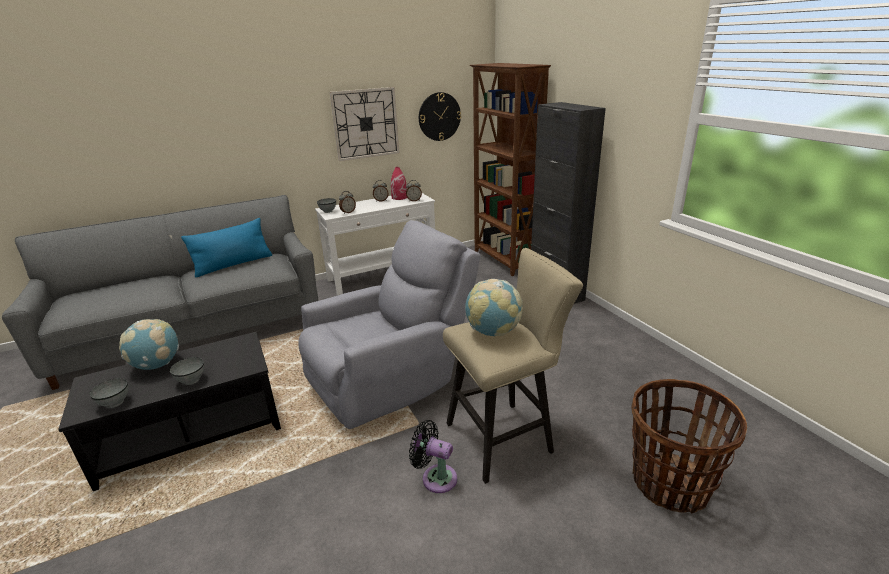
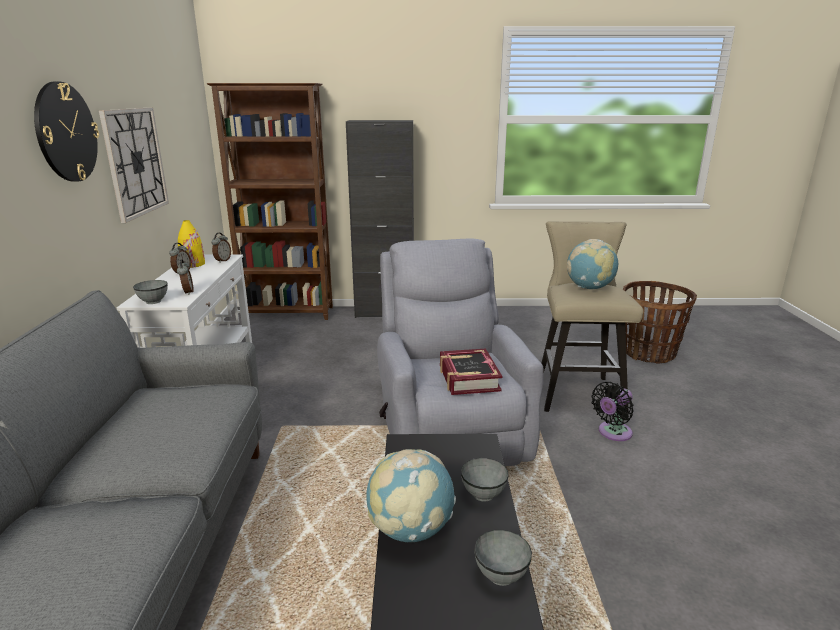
camera: 65 degrees left, 5 degrees down
(233, 264) = (127, 426): blue pillow -> none
(343, 338) = (468, 378): none -> book
(399, 197) = (192, 264): red vase -> yellow vase
(439, 116) = (184, 150): wall clock -> wall clock (66, 132)

